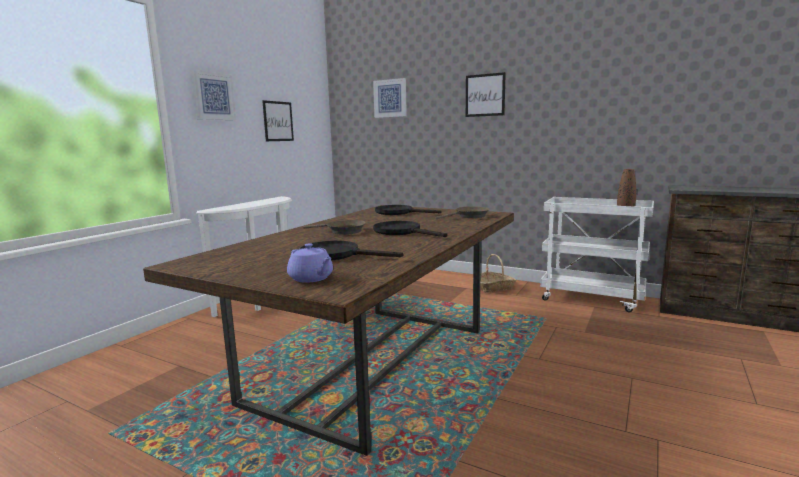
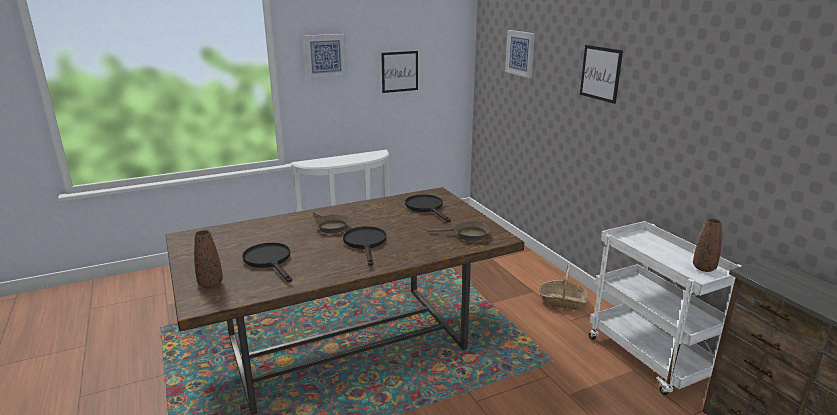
camera: 35 degrees right, 10 degrees up
(311, 278) = (210, 284): purple teapot -> brown vase

